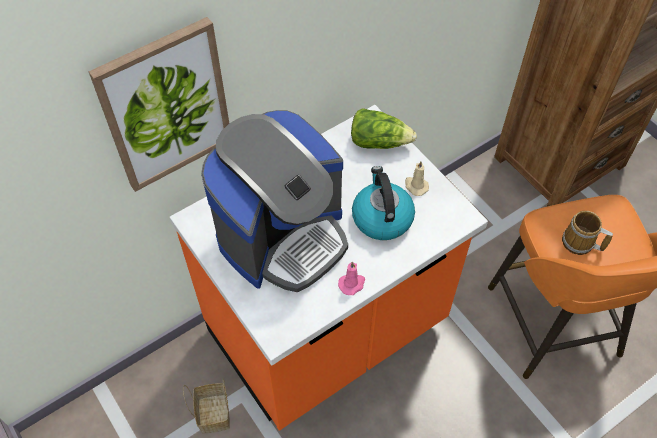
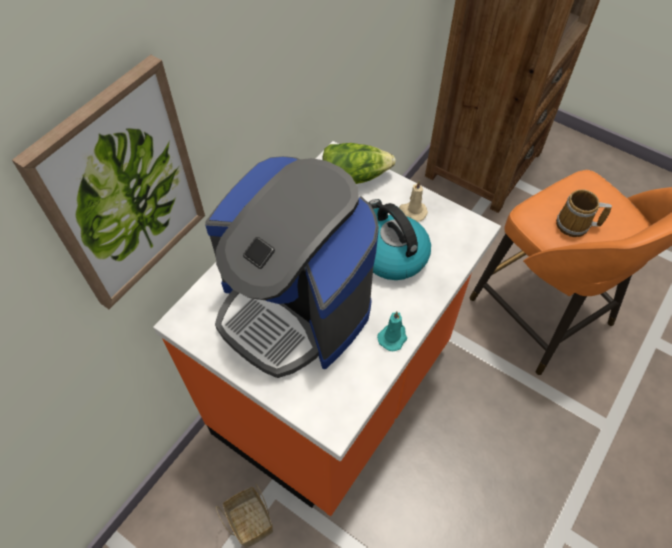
camera: 20 degrees left, 0 degrees up
(283, 236) = (294, 308): coffee machine -> coffee machine turned 105 degrees clockwise
(352, 284) = (393, 337): pink candle -> turquoise candle

